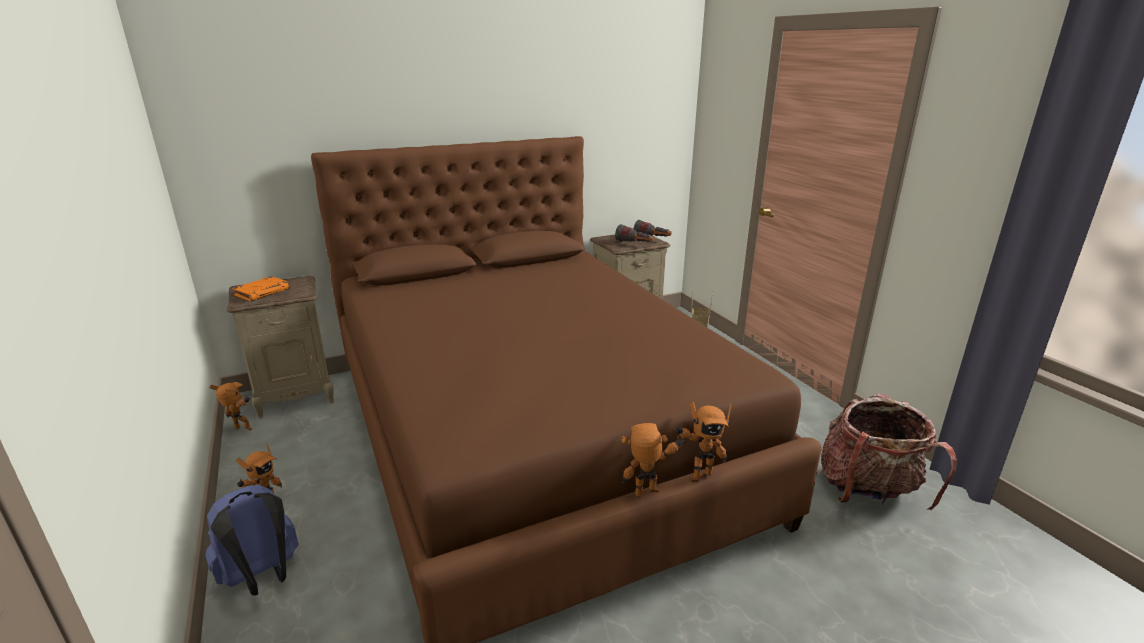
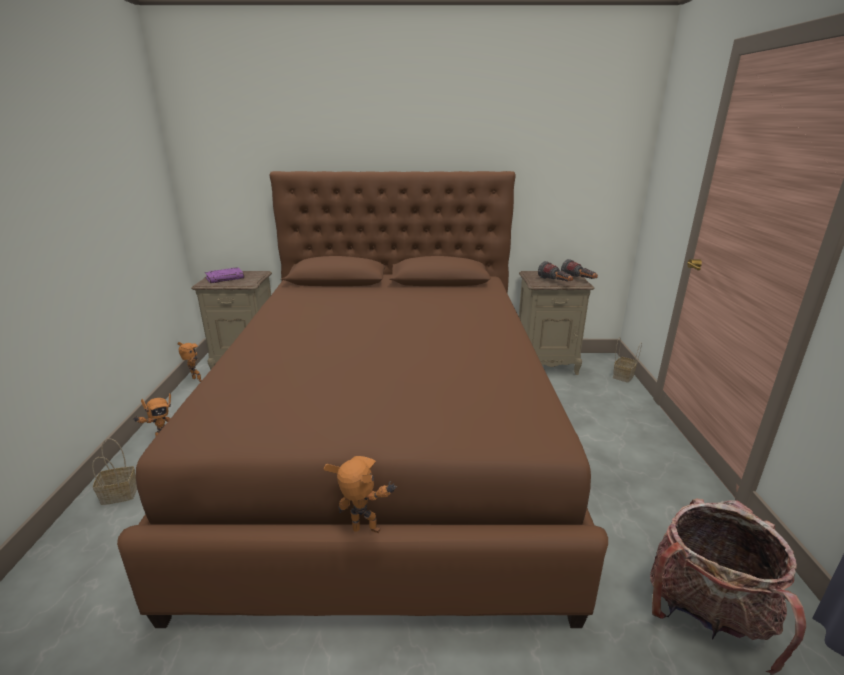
camera: 25 degrees right, 0 degrees up
(262, 292) = (225, 278): orange book -> purple book
(262, 577) = (118, 495): blue backpack -> basket
(698, 475) = (433, 529): toy robot -> none

